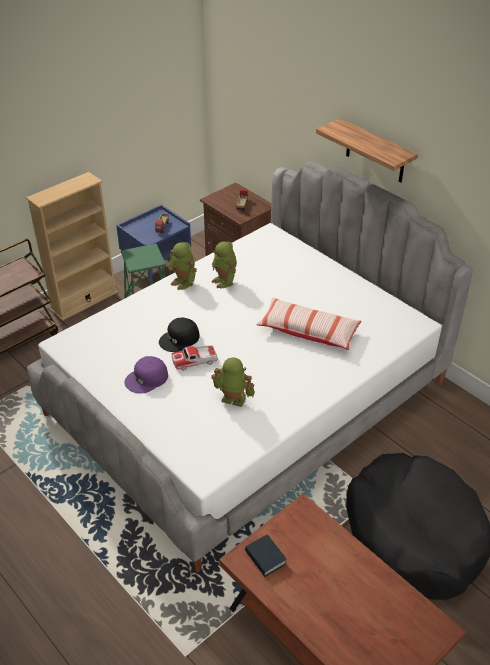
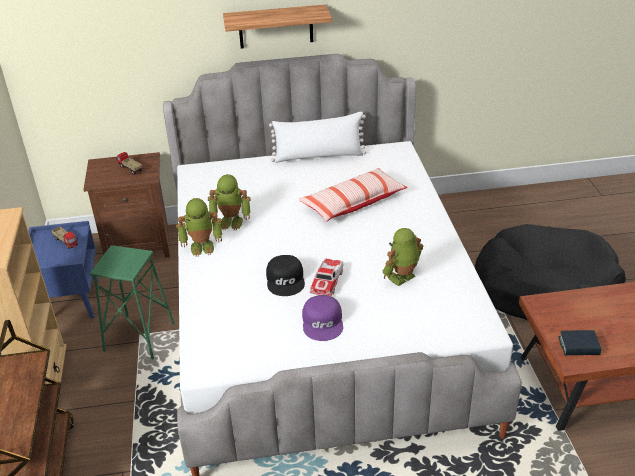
camera: 55 degrees left, 5 degrees down
(356, 283) = (319, 156): none -> white pillow

